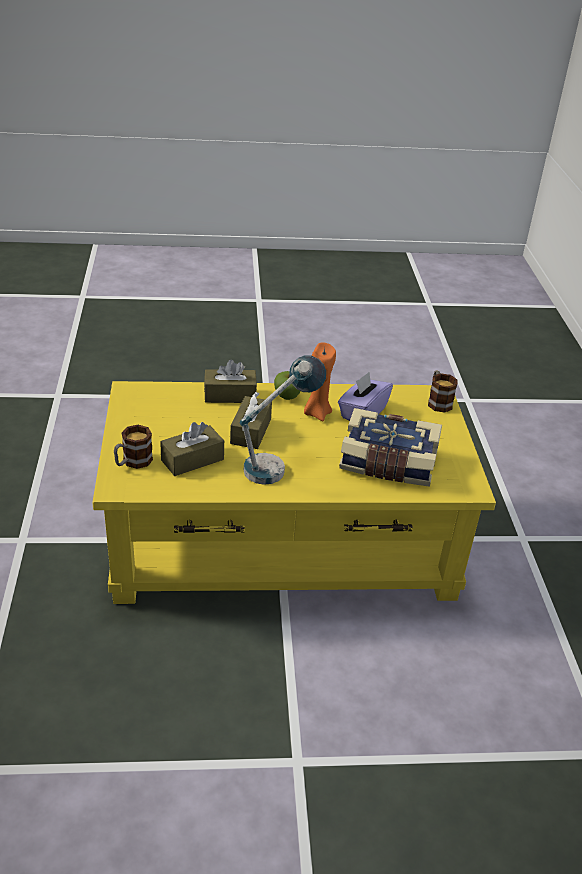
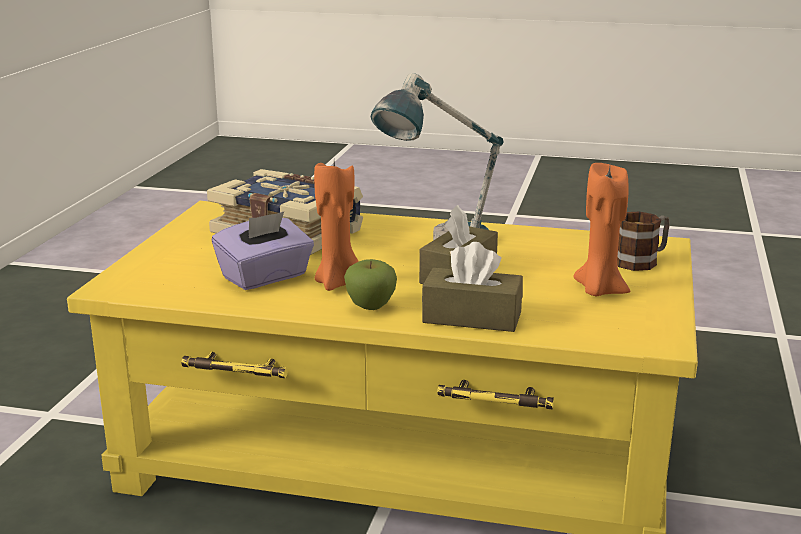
camera: 160 degrees left, 15 degrees down
(161, 426) = (599, 291): none -> orange candle
(192, 460) = (556, 256): brown tissue box -> none
(438, 401) = (125, 278): mug -> none

